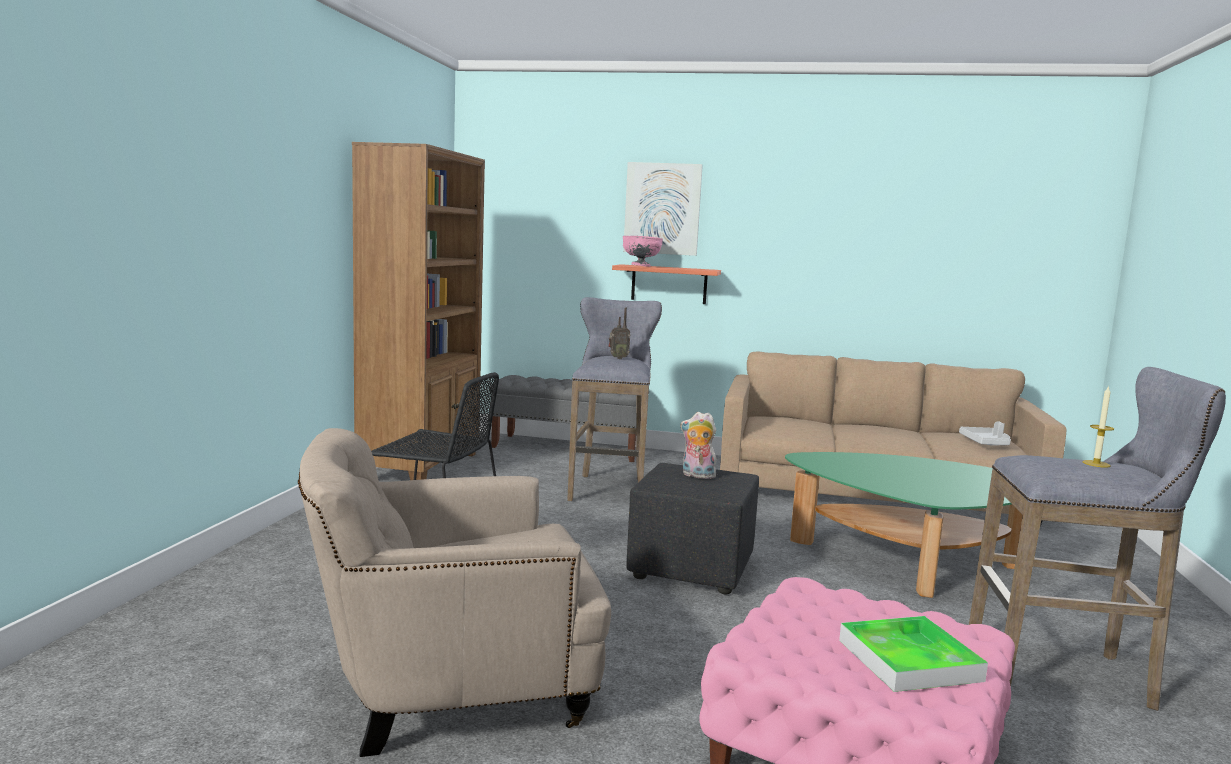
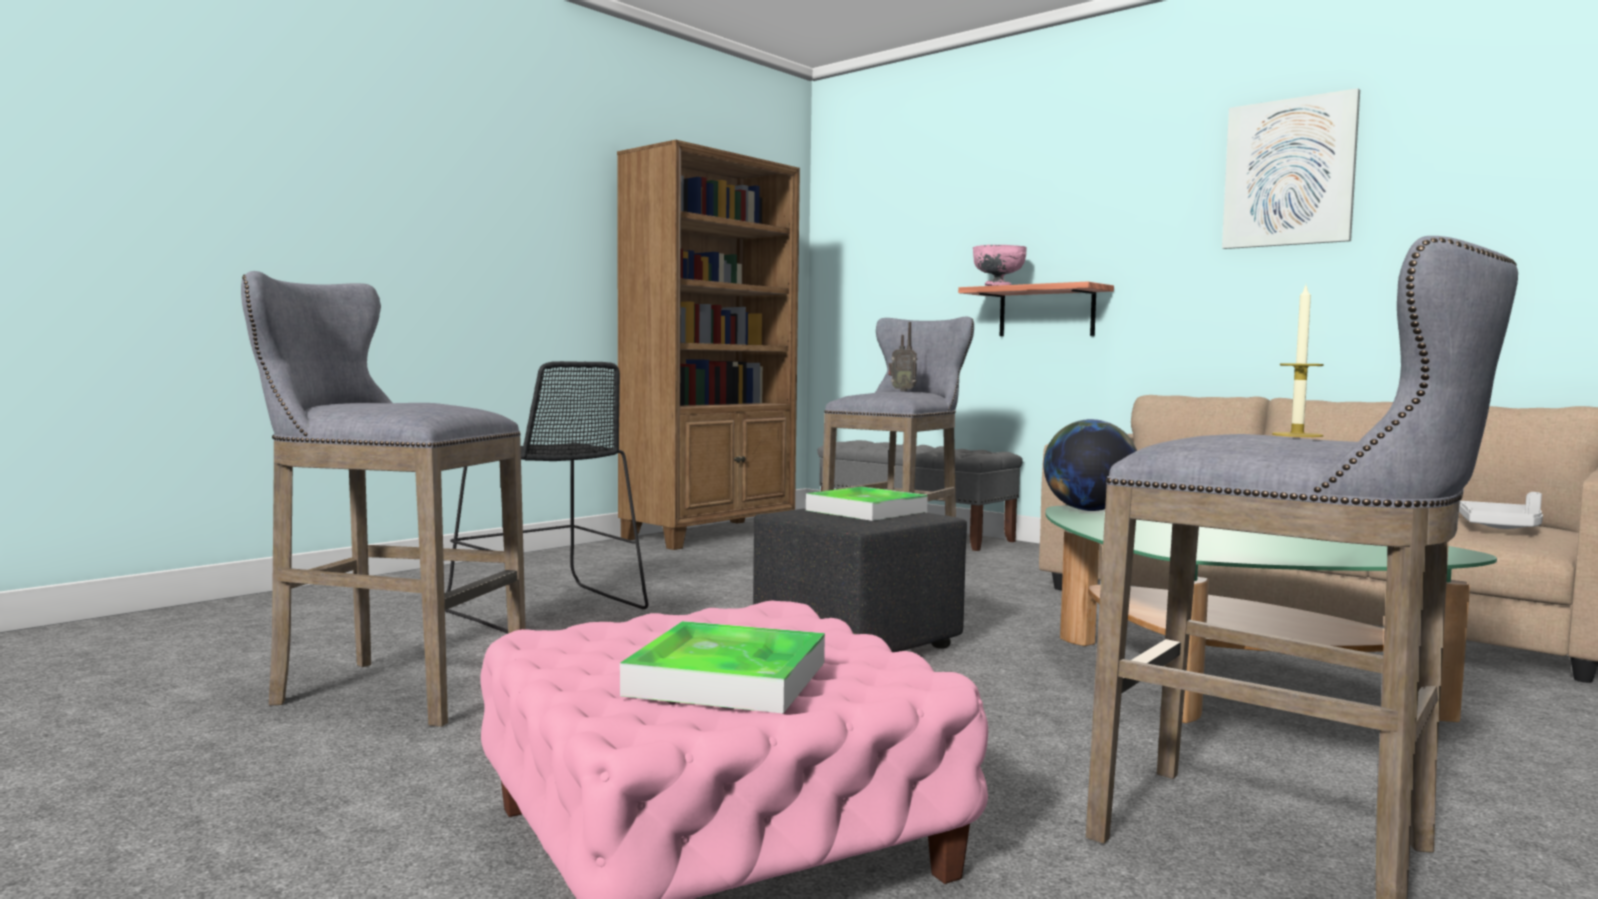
camera: 30 degrees right, 5 degrees down
(452, 689) = (389, 690): beige armchair -> grey stool
(662, 209) = (1036, 210): picture -> picture (1289, 173)
(697, 476) = (866, 511): plush toy -> tray
(813, 458) = (1088, 510): none -> globe

